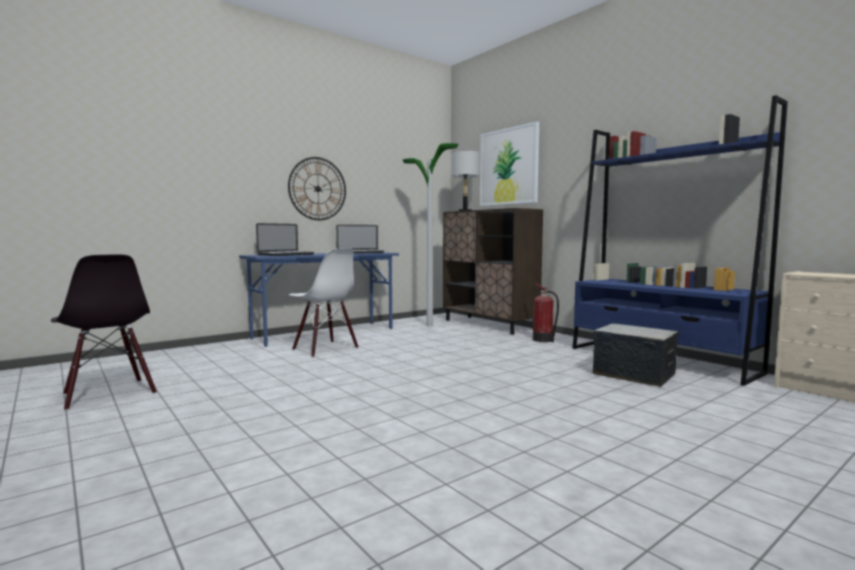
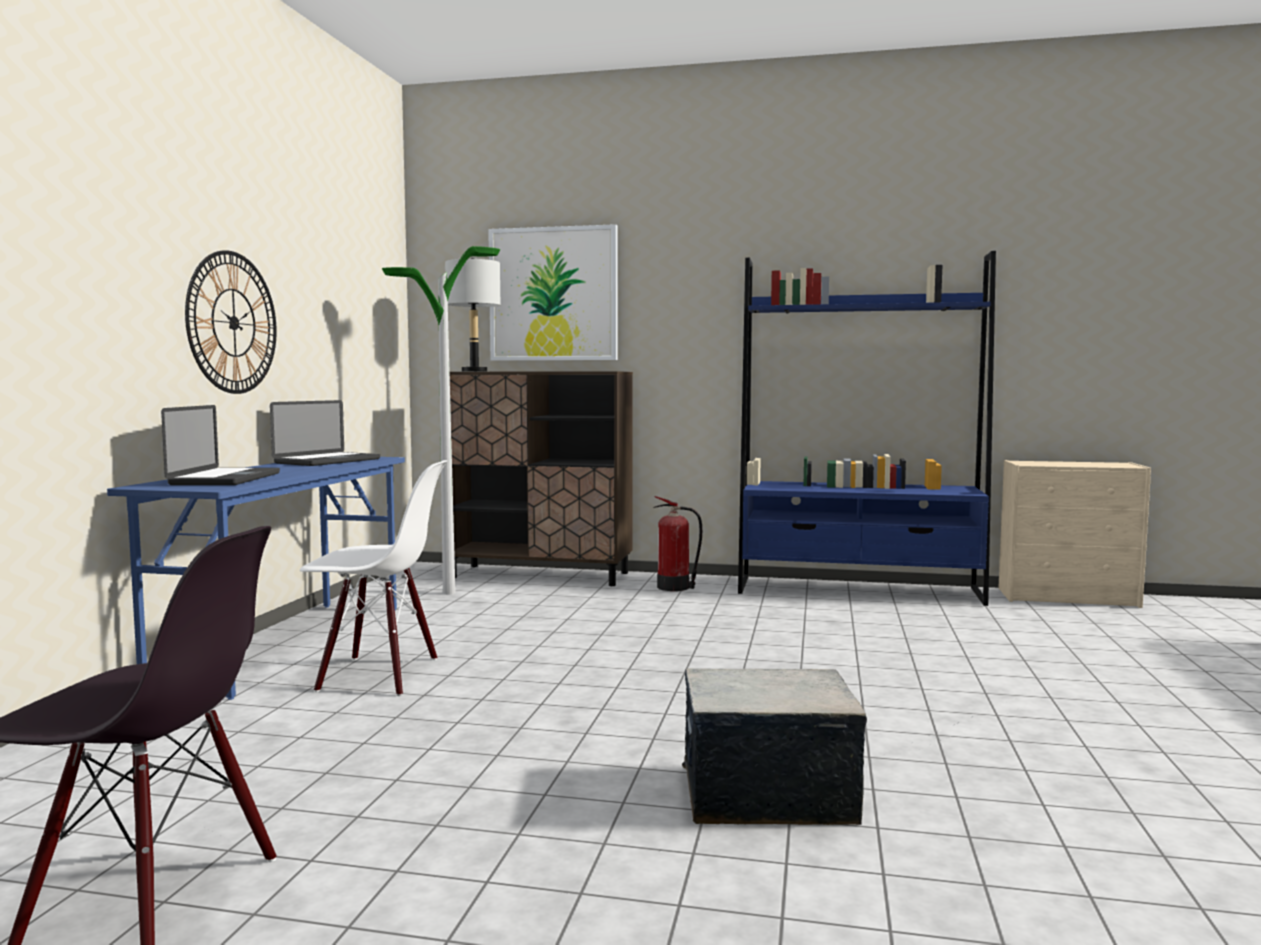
camera: 40 degrees left, 0 degrees up
(634, 374) = (878, 615): storage box -> storage box (767, 794)

